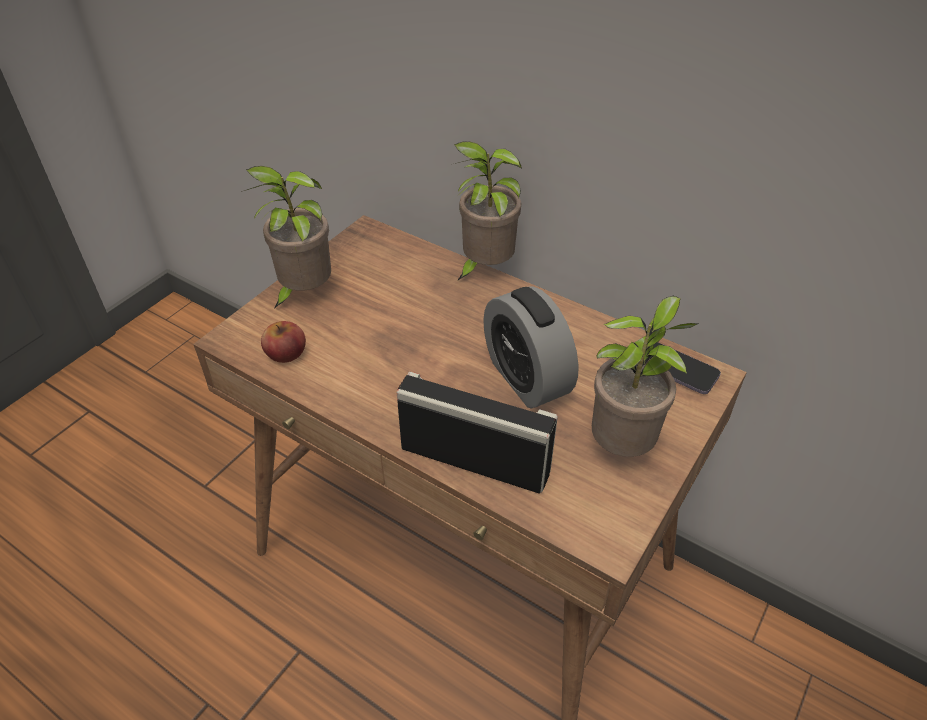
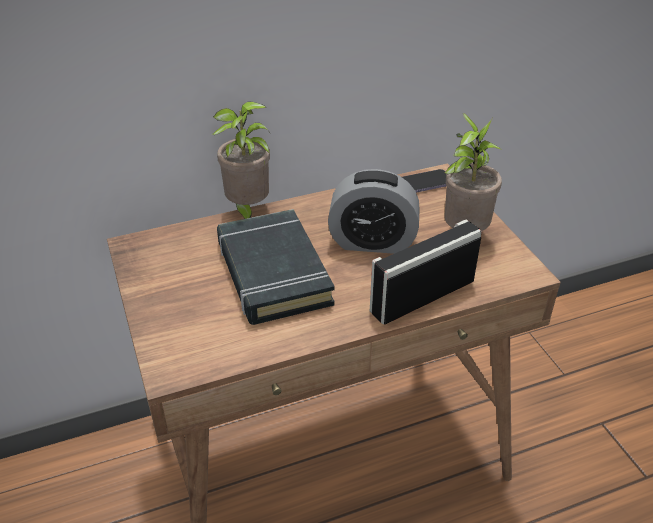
camera: 55 degrees left, 5 degrees down
(286, 352) = (223, 345): apple -> none
(303, 293) = (163, 309): potted plant -> none
(408, 332) = (272, 273): none -> black book

